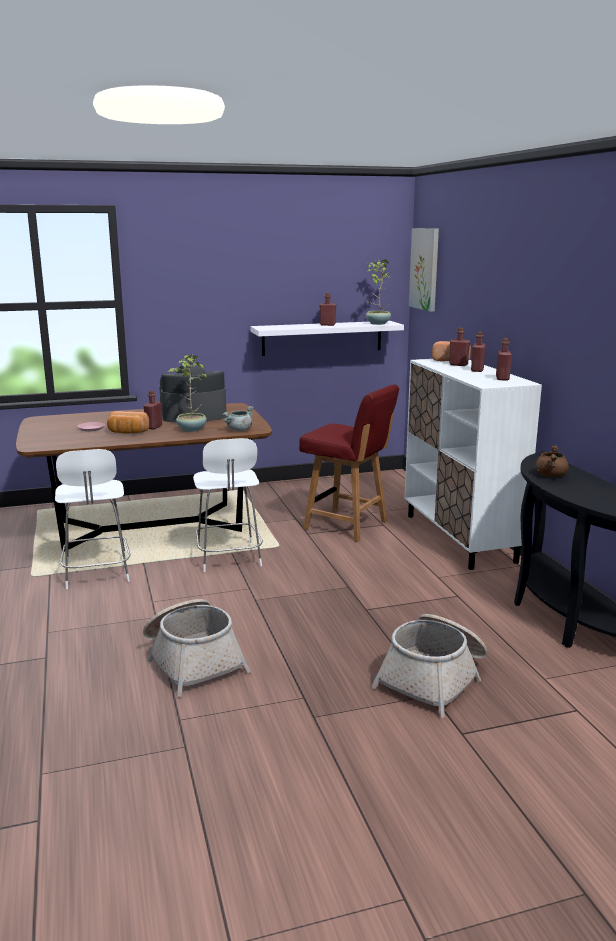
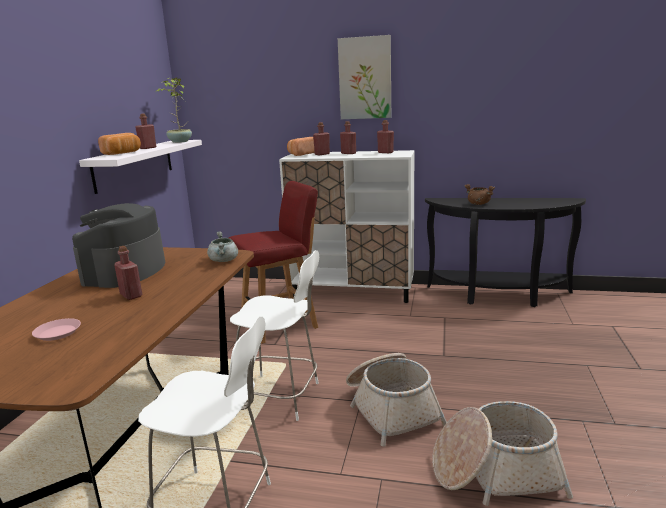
camera: 60 degrees left, 0 degrees up
(127, 432) = (127, 312): bread -> bread (123, 153)
(191, 429) = (181, 279): potted plant -> none
(425, 269) = (204, 86): picture -> picture (365, 78)
(434, 678) = (563, 358): basket -> basket (391, 408)

